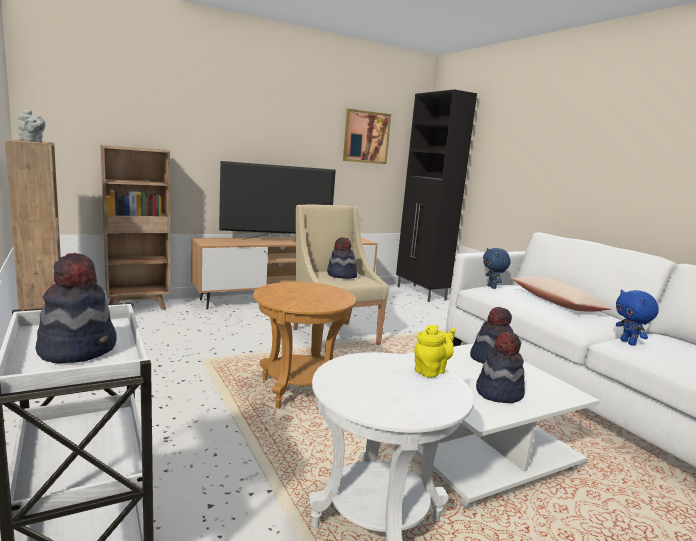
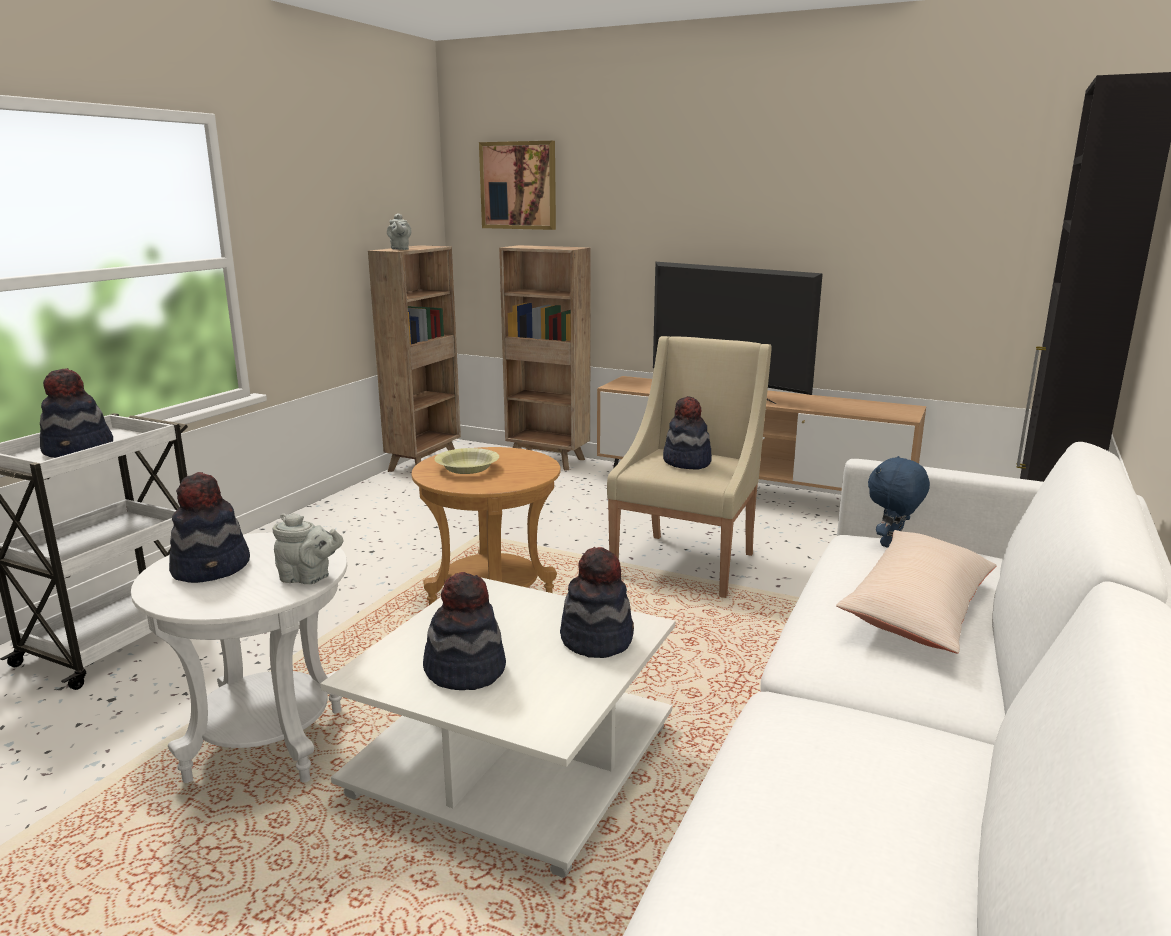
camera: 55 degrees right, 5 degrees up
(299, 297) = (467, 469): none -> yellow bowl
(366, 137) = (953, 202): picture -> picture (518, 185)
(375, 391) = (212, 568): none -> hat
(431, 370) = (308, 578): yellow teapot -> grey teapot
(629, 343) = (810, 716): blue plush toy -> none

